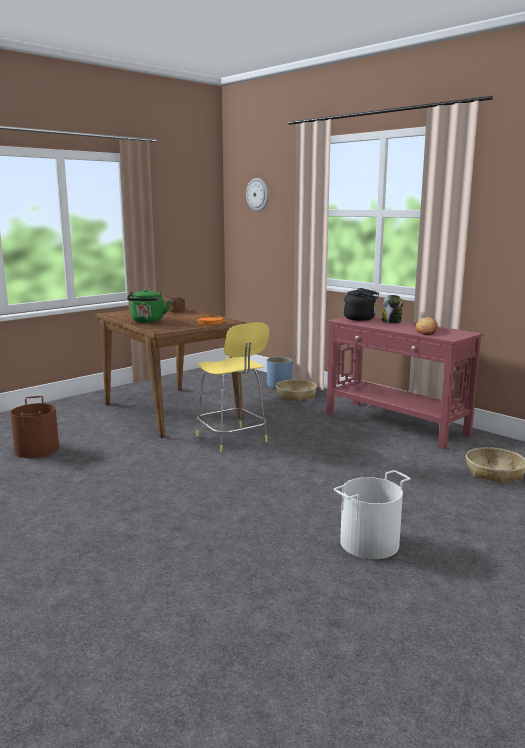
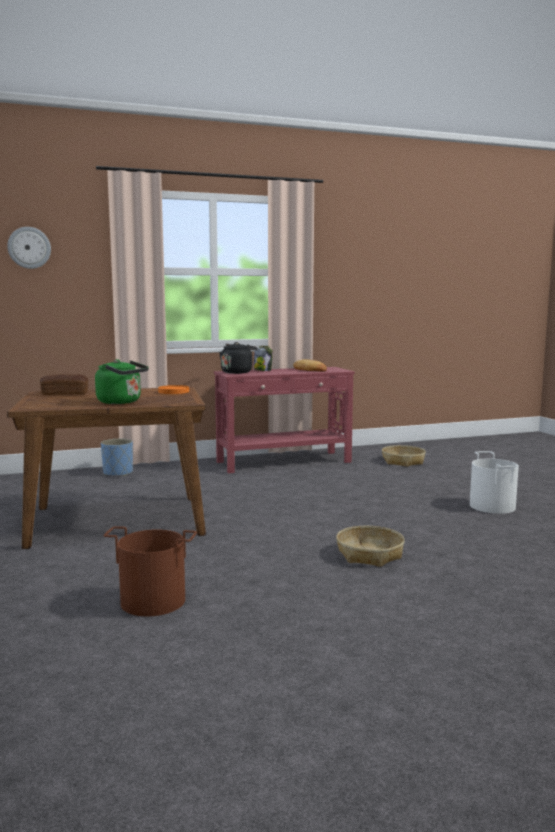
camera: 65 degrees left, 5 degrees down
(232, 439) = (251, 510): yellow stool -> none
(296, 396) = (161, 473): basket -> basket (369, 554)

